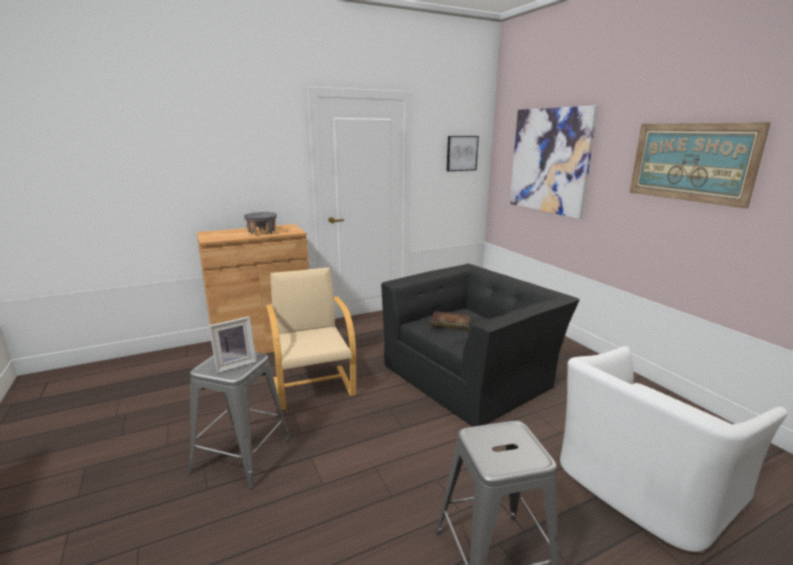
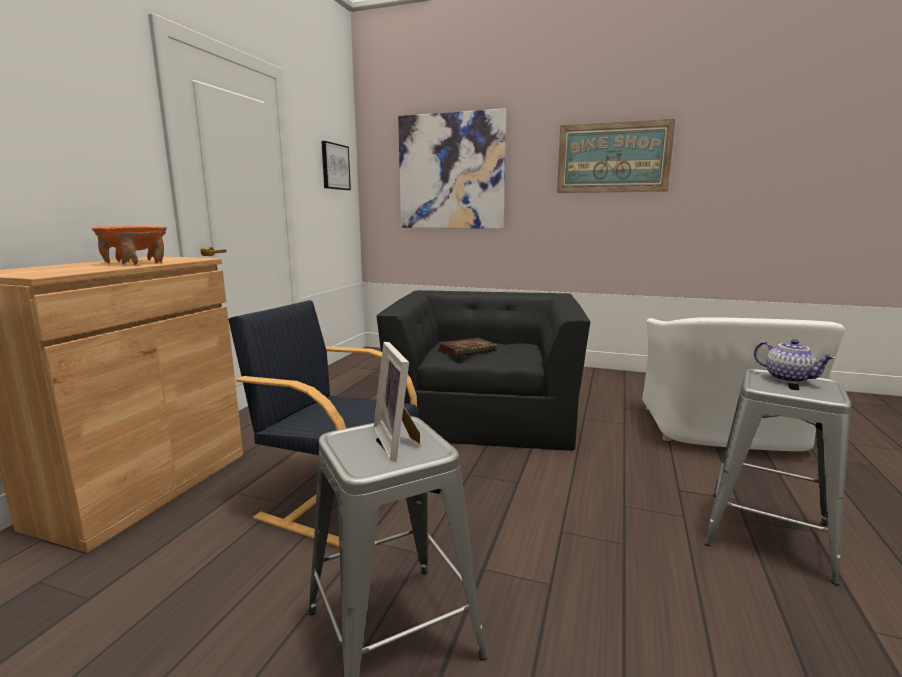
camera: 45 degrees left, 5 degrees down
(235, 364) = (398, 441): picture frame -> picture frame turned 150 degrees clockwise
(262, 232) = (135, 263): grey bowl -> orange bowl
(313, 386) = (336, 497): beige armchair -> black armchair
(517, 442) = (789, 378): none -> teapot

